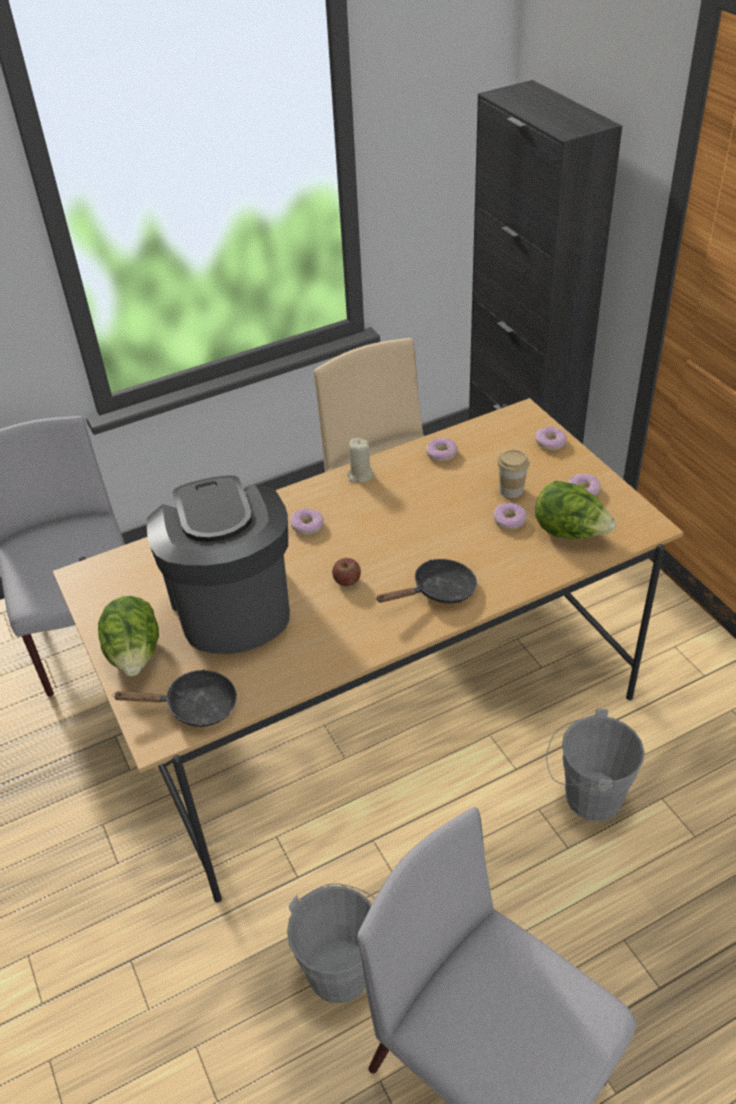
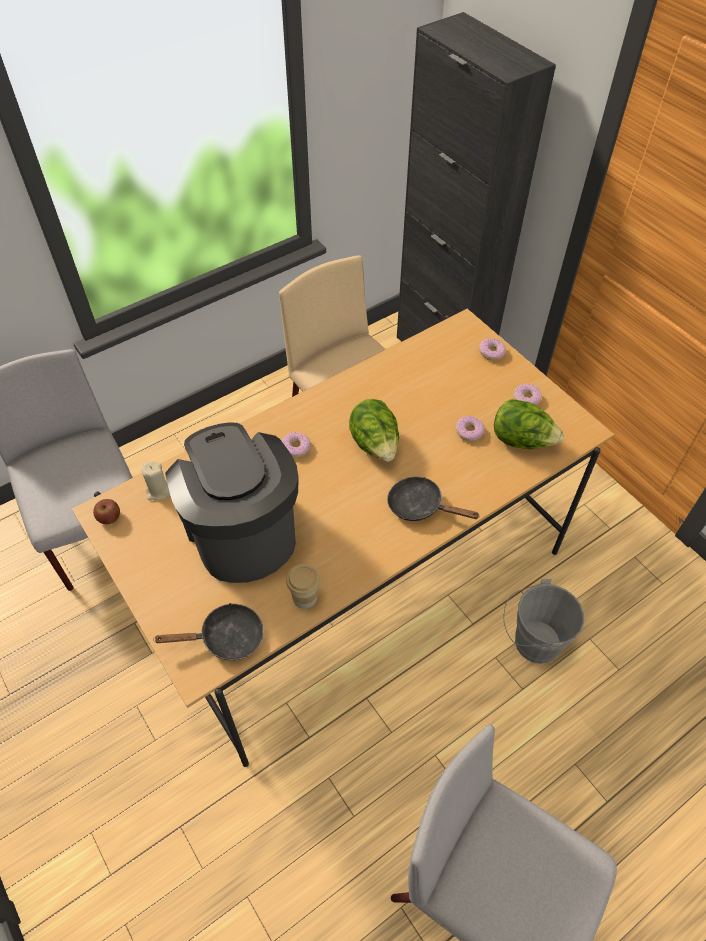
camera: 10 degrees left, 10 degrees up
(135, 656) = (164, 591): lettuce -> lettuce (375, 445)
(343, 965) = (358, 811): grey bucket -> none
(347, 580) = (339, 501): apple -> apple (109, 517)
(360, 475) = (334, 393): beige candle -> beige candle (158, 491)
(438, 591) = (420, 506): black frying pan -> black frying pan turned 120 degrees counterclockwise
(442, 454) = (401, 368): donut -> none
(511, 490) = (466, 401): cup -> cup (304, 597)

